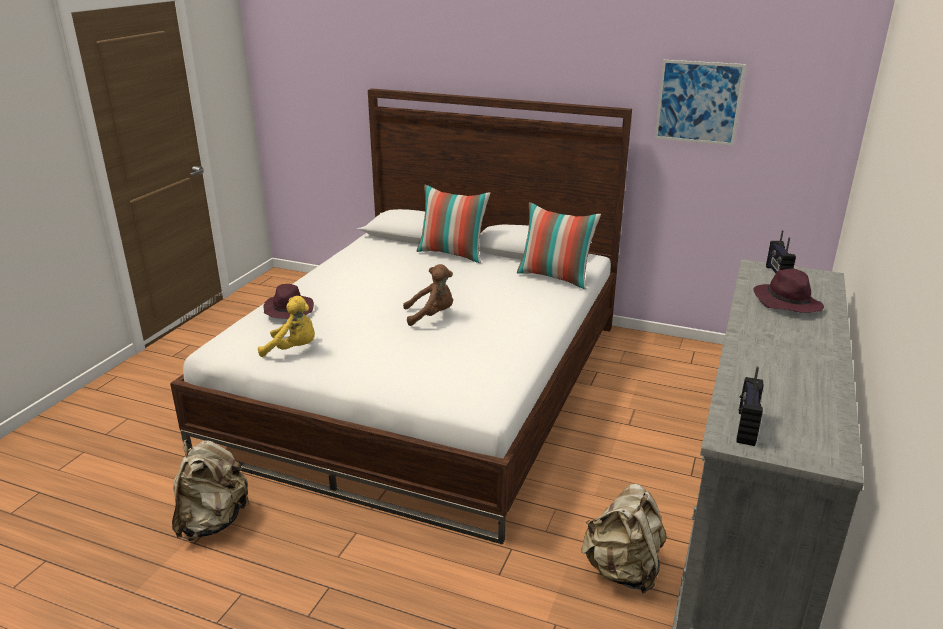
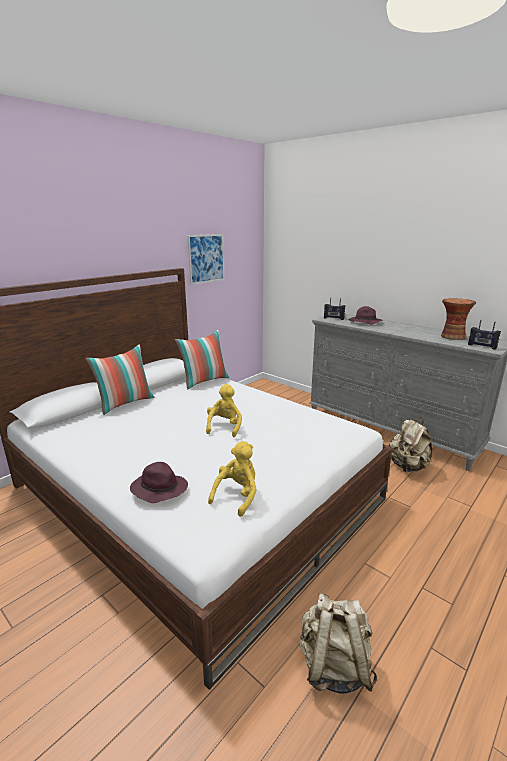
camera: 70 degrees left, 5 degrees down
(431, 315) = (224, 427): brown plush toy -> yellow plush toy
(791, 395) = (452, 336): none -> vase

